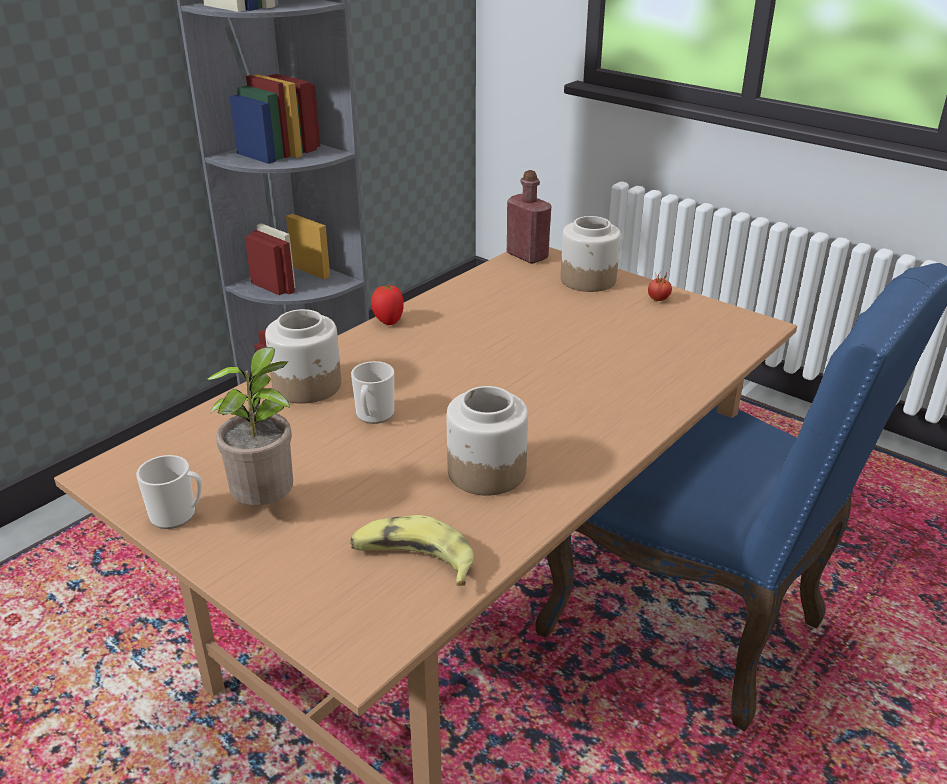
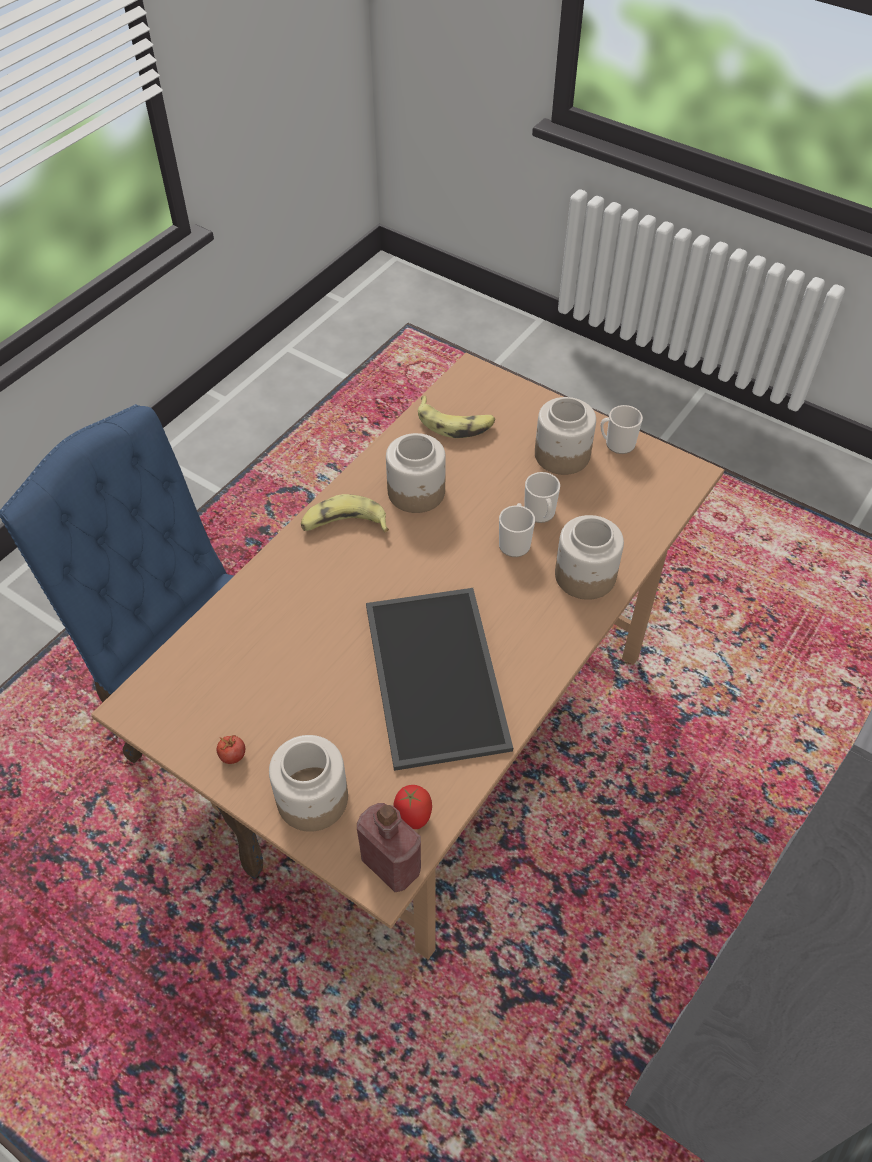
camera: 175 degrees right, 20 degrees up
(268, 504) = (561, 455): potted plant -> jar
(331, 440) = (540, 514): none -> mug
(388, 321) = (540, 684): tomato -> tomato (413, 816)
(480, 329) = (439, 677): none -> tray
(582, 442) = (344, 525): none -> banana

